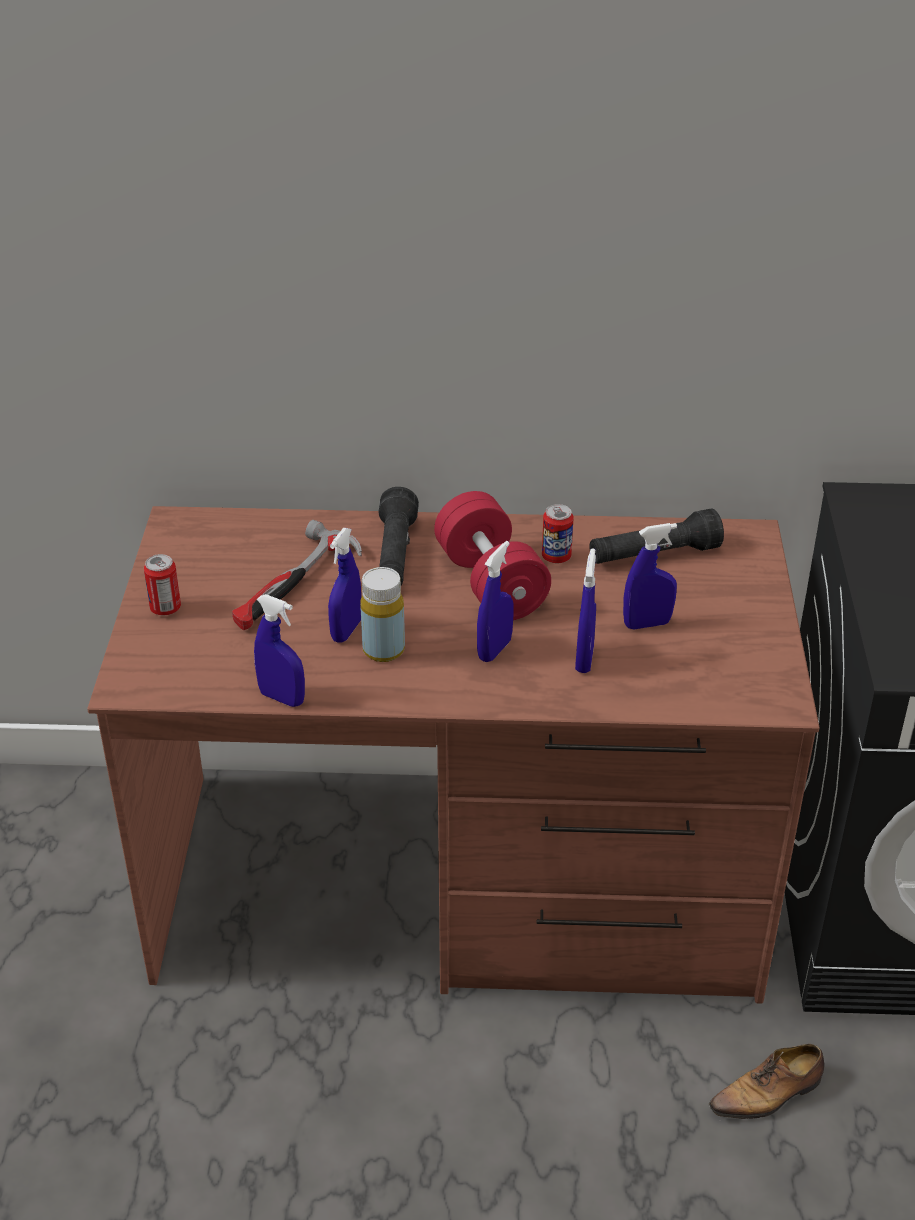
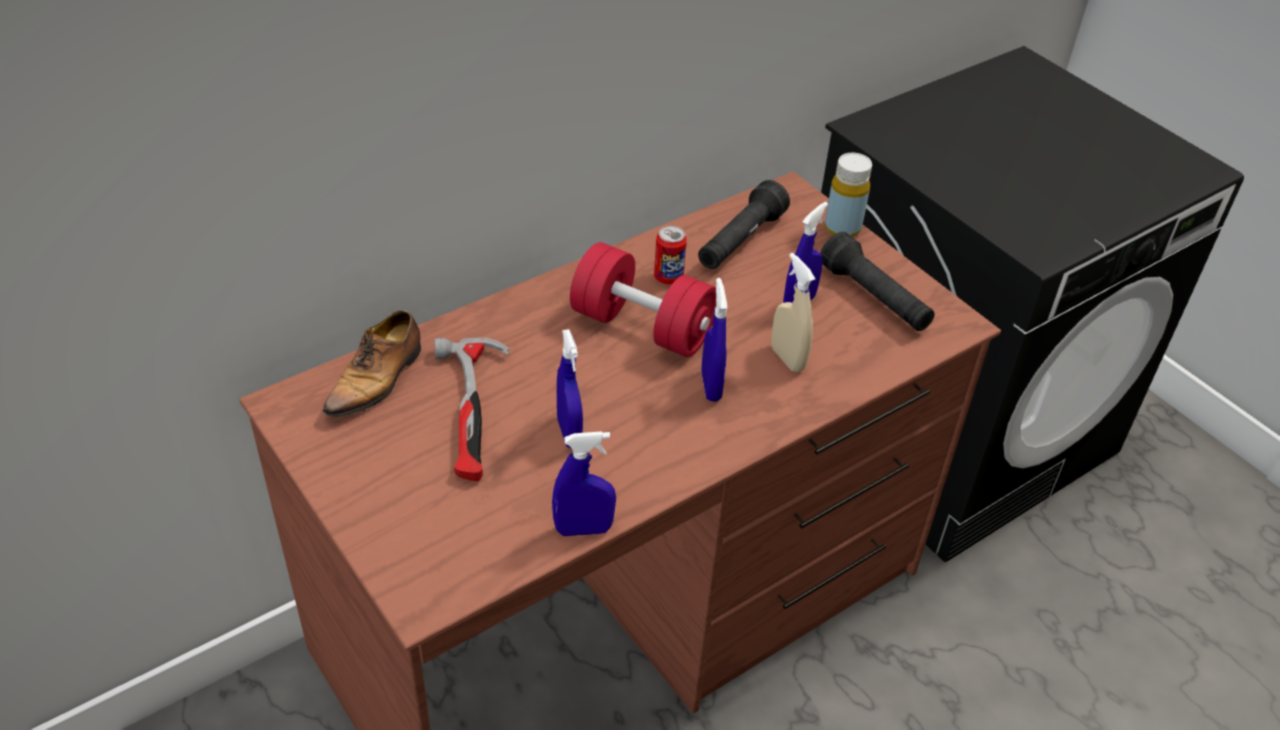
camera: 40 degrees left, 5 degrees up
(165, 608) = (372, 499): can -> none
(383, 650) = (621, 434): yellow bottle -> yellow bottle (842, 228)
(395, 556) = (534, 339): black flashlight -> black flashlight (874, 298)
(584, 659) = (787, 359): blue spray bottle -> beige spray bottle
(768, 1094) = (979, 640): shoe -> shoe (377, 379)

